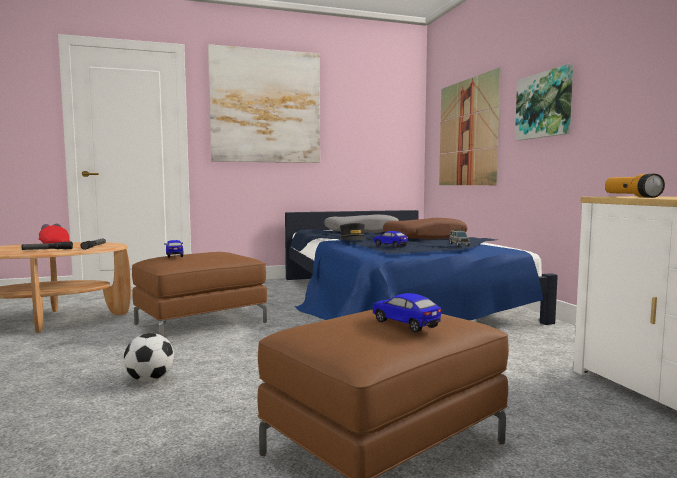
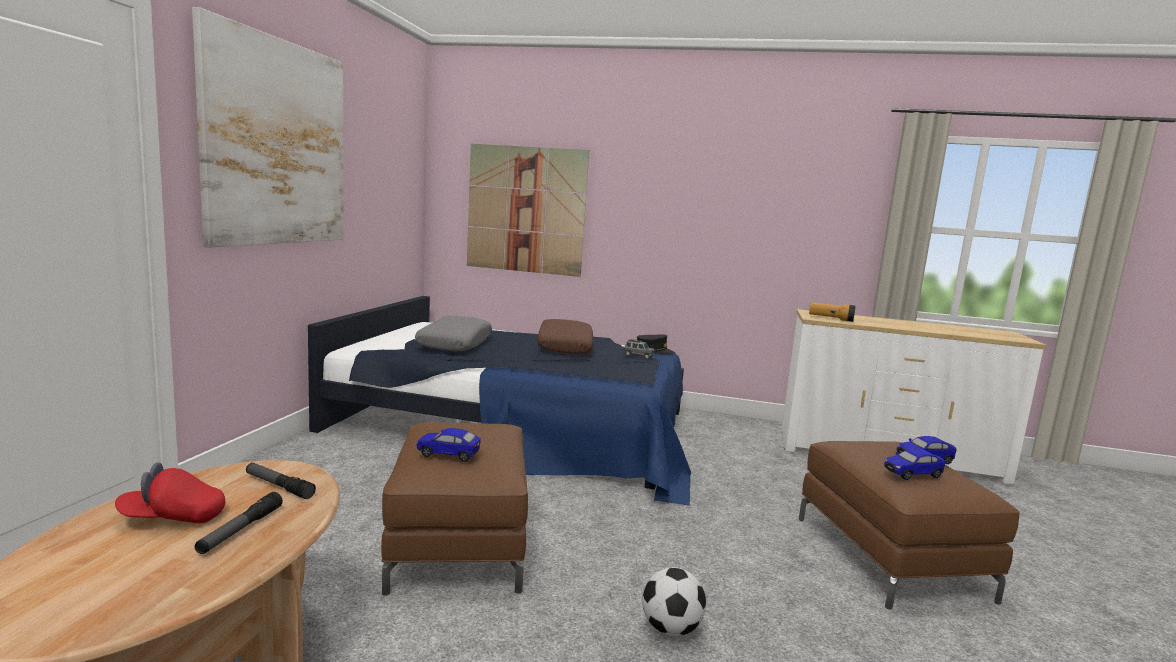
camera: 60 degrees left, 5 degrees up
(353, 238) = (531, 364): black cap -> black cap (654, 351)
(390, 246) = (602, 370): toy car -> toy car (912, 474)
(544, 105) = (656, 207): picture -> none

